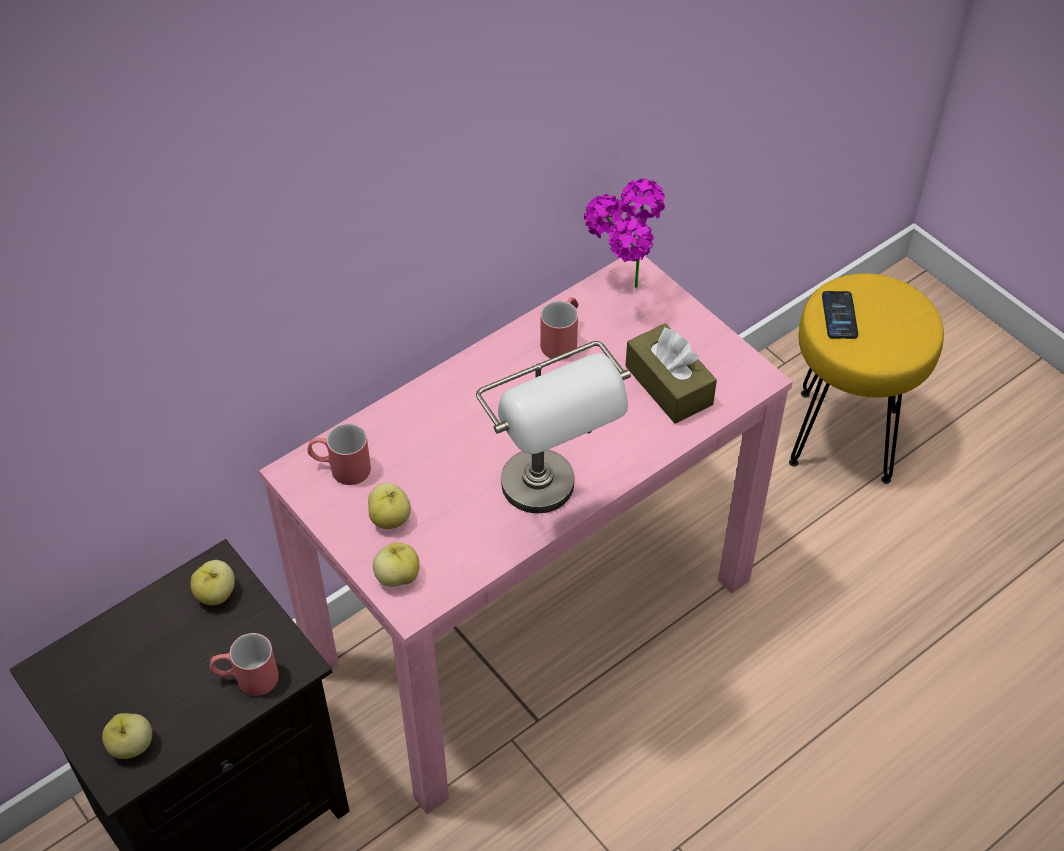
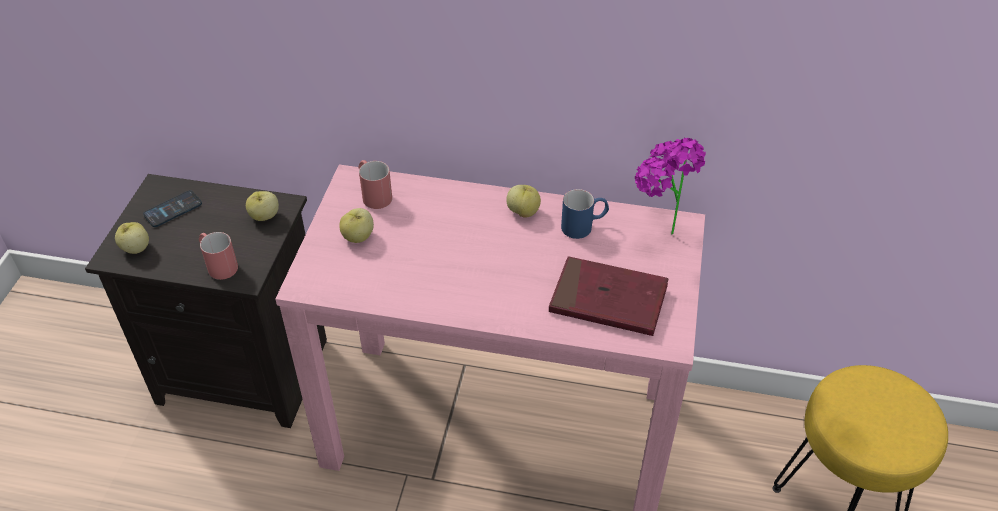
camera: 50 degrees right, 5 degrees down
(397, 576) = (318, 266): apple -> apple (523, 211)
(552, 501) = (447, 301): grey table lamp -> none
(562, 339) = (584, 226): red mug -> blue mug
(668, 385) = (608, 300): brown tissue box -> red book
(839, 315) = (856, 391): phone -> phone (173, 209)

